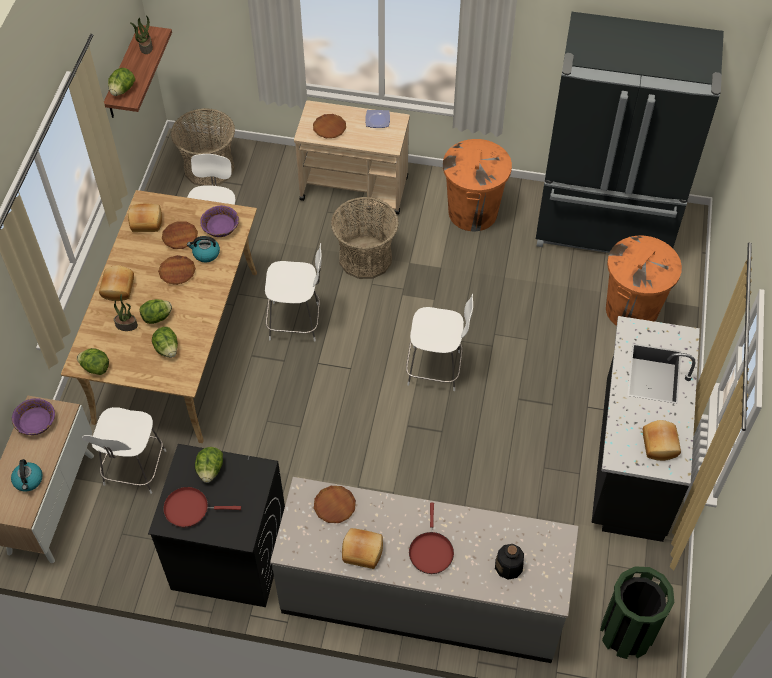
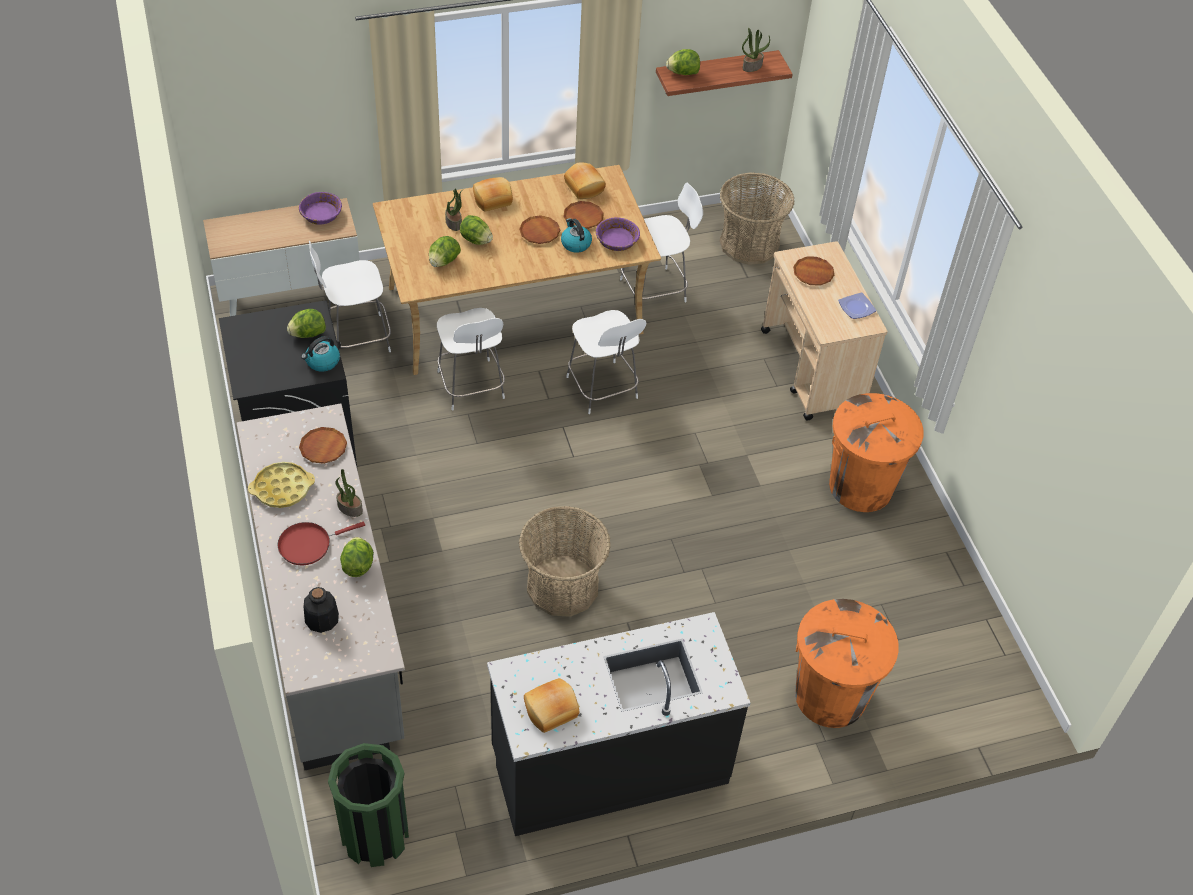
camera: 60 degrees right, 5 degrees down
(28, 480) = (258, 236): kettle -> kettle (322, 362)
(95, 367) = (393, 222): lettuce -> lettuce (358, 565)
(190, 509) = (258, 336): red frying pan -> none
(362, 550) = (282, 488): bread -> yellow tray
(365, 258) = (725, 414): basket -> basket (562, 586)
(408, 509) = (349, 508): none -> potted plant
(436, 369) = (620, 531): white chair -> white chair (471, 387)
(605, 226) = (940, 625): black fridge -> none

